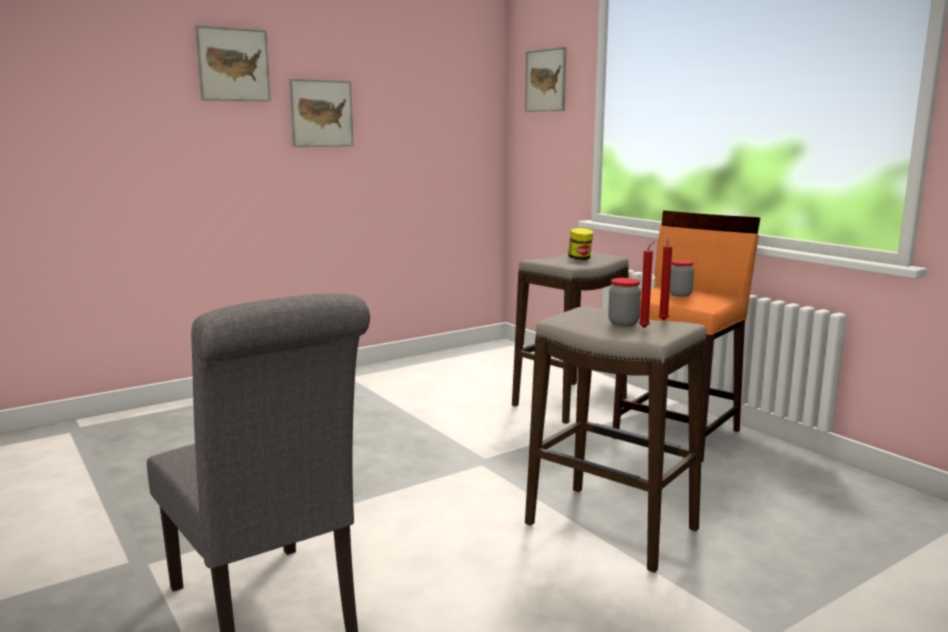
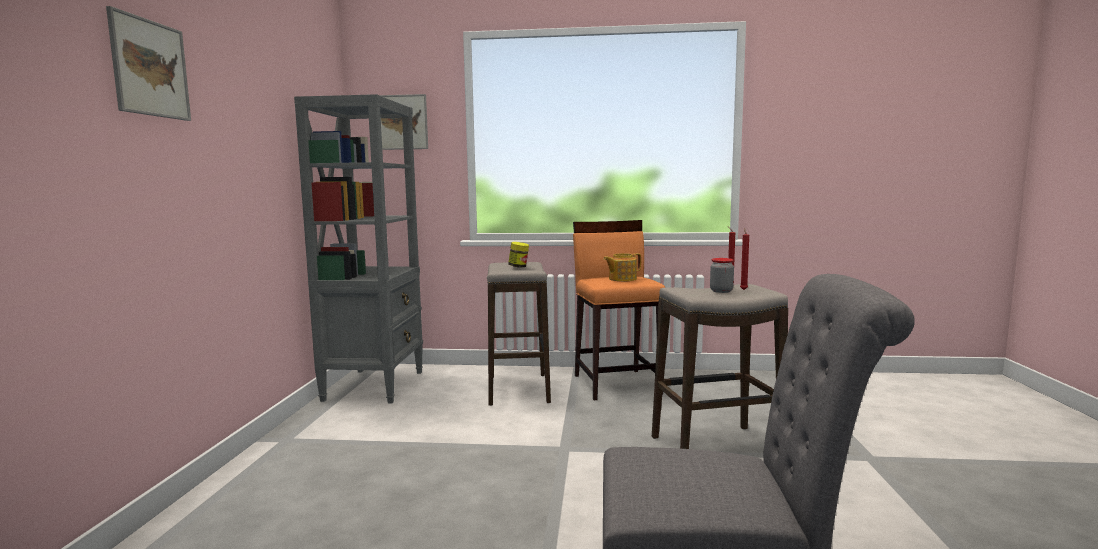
camera: 50 degrees left, 5 degrees down
(321, 113) = (232, 139): picture -> none
(473, 359) = (375, 385): none -> grey bookcase
(680, 294) = (621, 279): jar -> teapot

